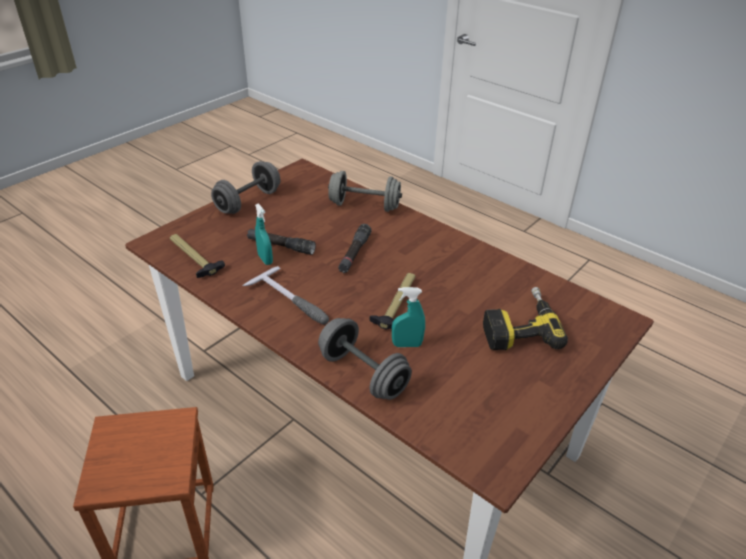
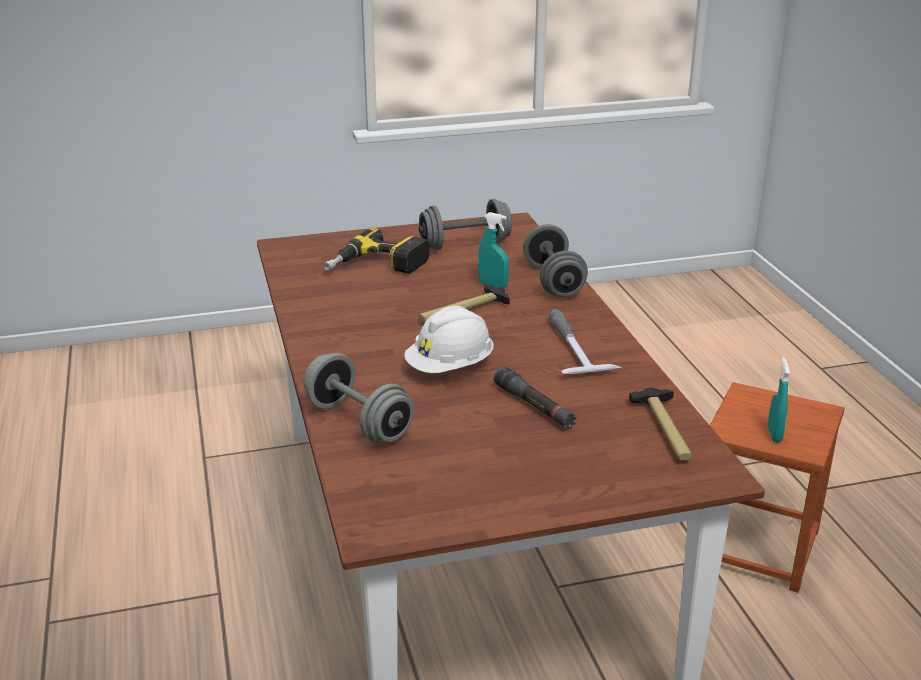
camera: 145 degrees left, 10 degrees down
(248, 202) = (528, 493): grey dumbbell -> grey dumbbell (465, 244)
(265, 259) = (568, 397): turquoise spray bottle -> turquoise spray bottle (774, 435)
(354, 254) = (450, 368): black flashlight -> white hard hat

